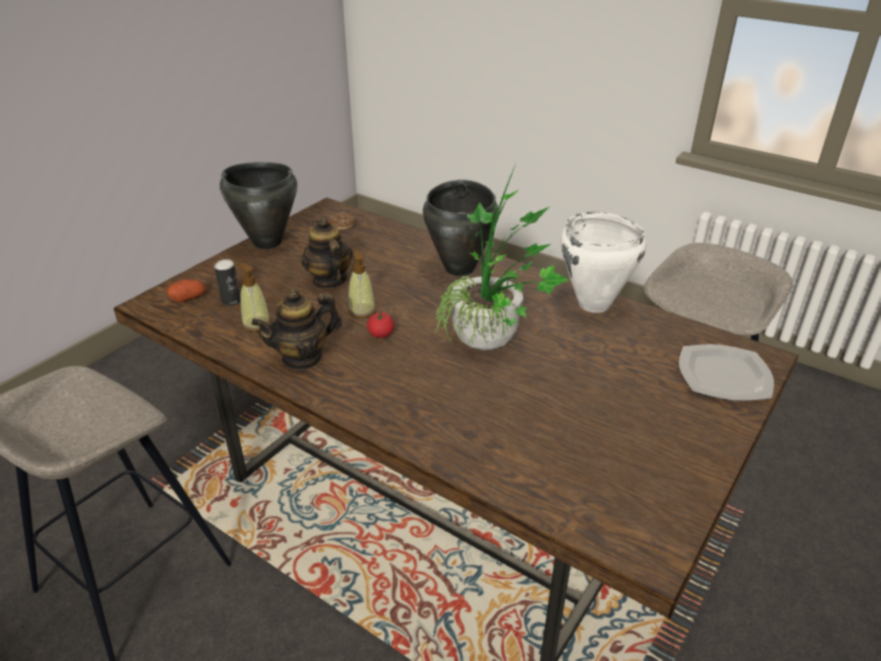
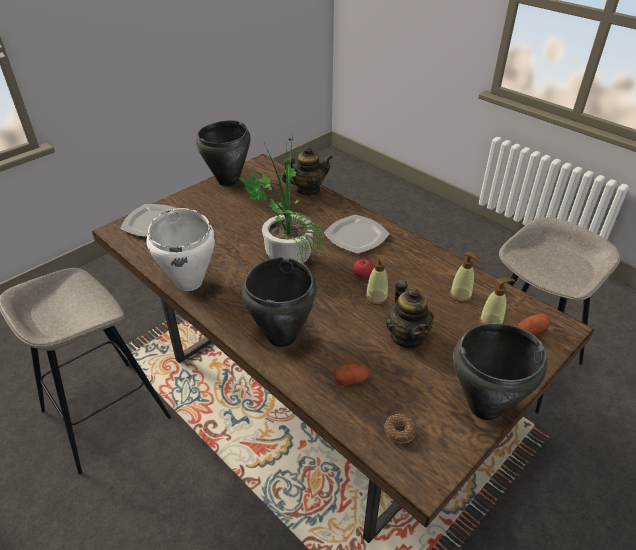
camera: 170 degrees left, 5 degrees up
(231, 301) = (491, 322): can -> soap dispenser
(302, 358) = (418, 263): teapot -> teapot (308, 189)
(384, 247) = (351, 379): none -> potato
(397, 389) = (355, 236): none -> plate
(680, 484) = (229, 181): none -> black cooking pot

